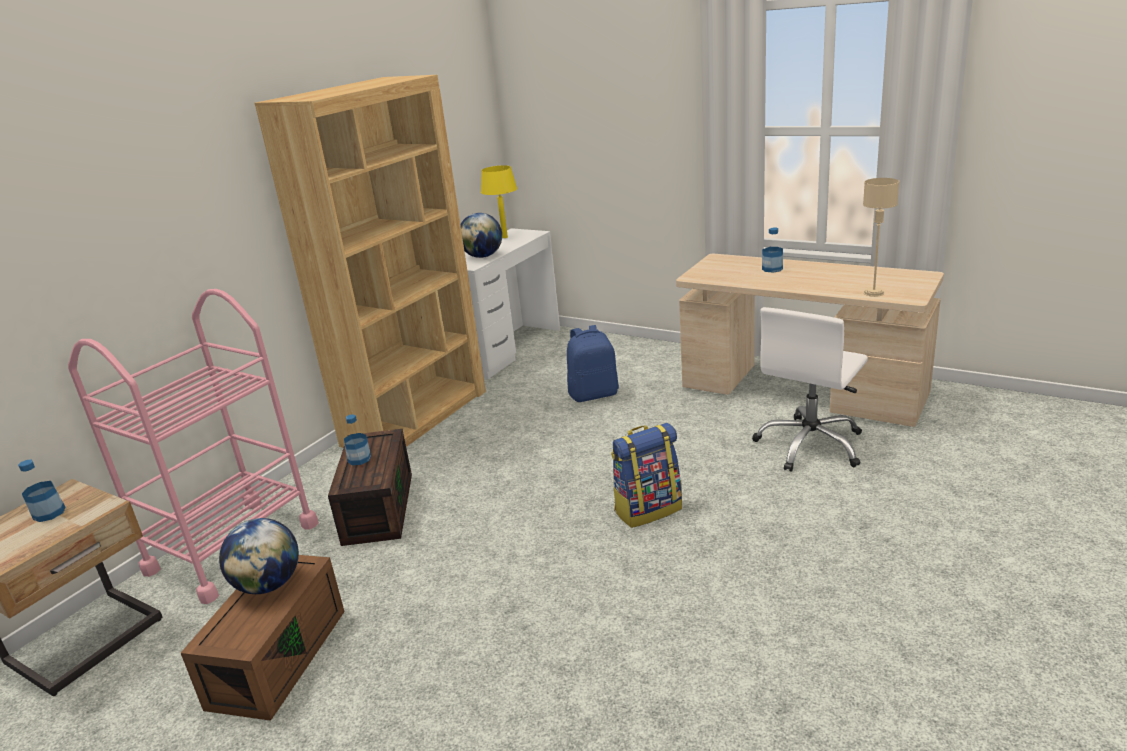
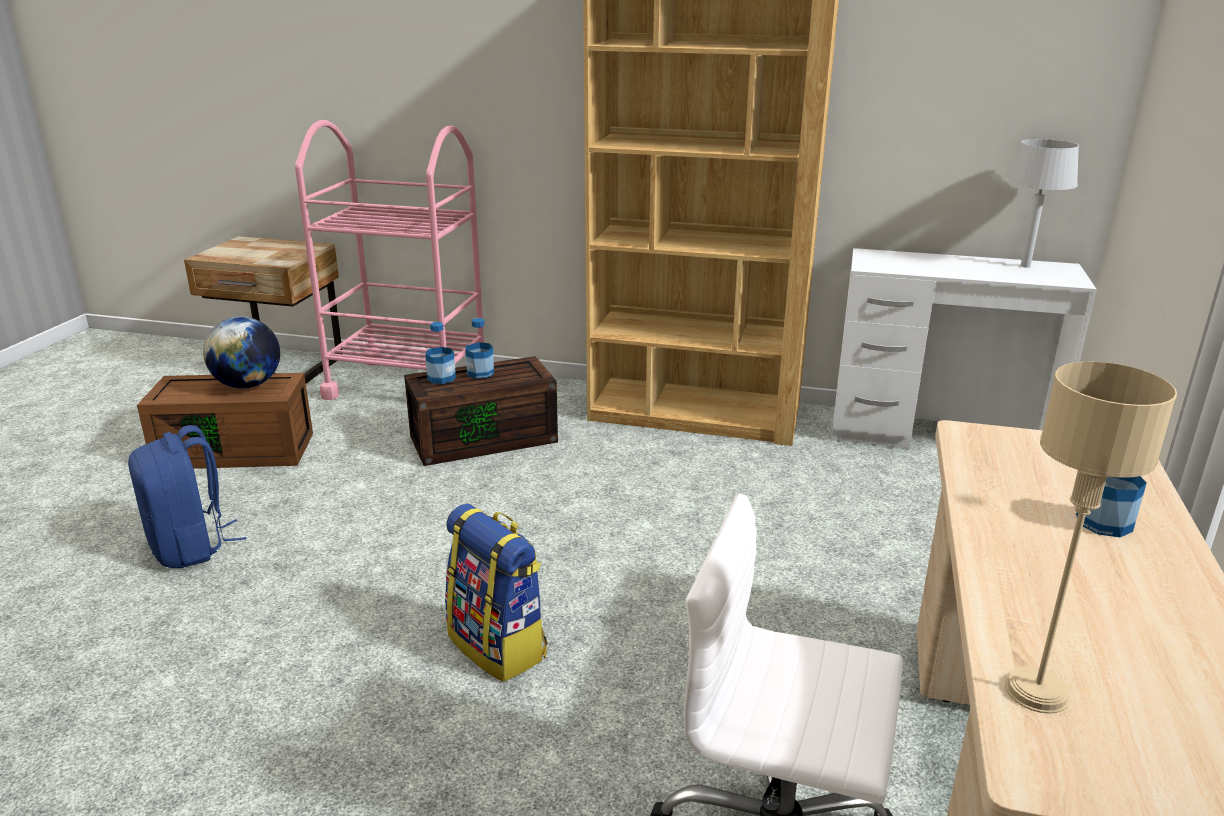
camera: 70 degrees right, 0 degrees up
(49, 513) = (277, 250): bottle -> bottle (441, 378)
(483, 256) = (918, 266): globe -> none
(505, 237) = (1026, 266): yellow table lamp -> grey table lamp
(594, 394) = (839, 539): blue backpack -> blue backpack (191, 547)

